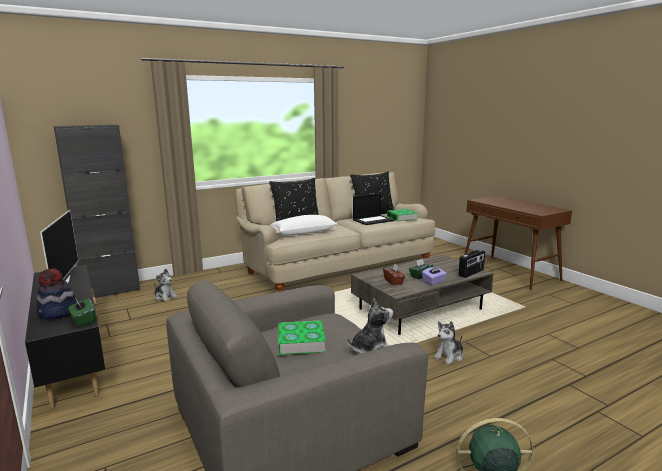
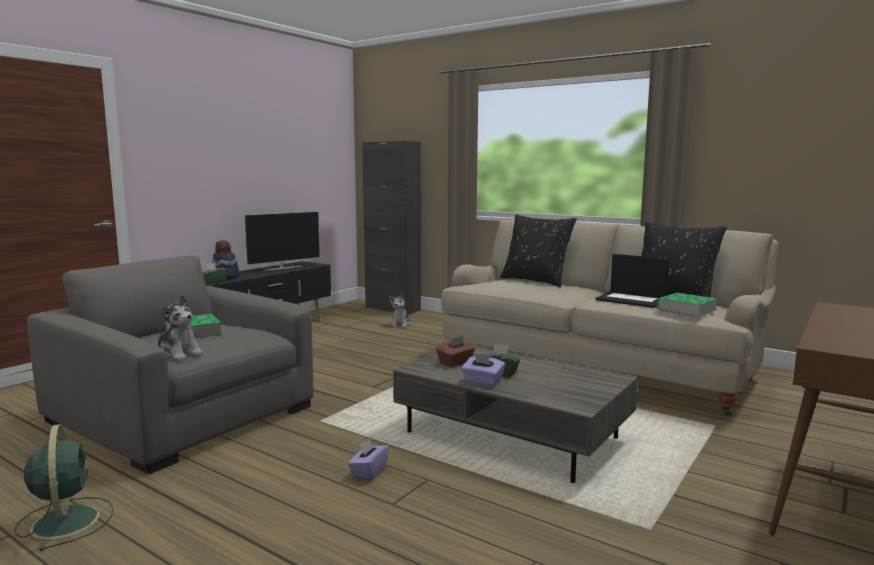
camera: 65 degrees right, 5 degrees down
(303, 232) = (503, 286): white pillow -> none
(449, 356) = (369, 472): plush toy -> purple tissue box
(471, 273) = (563, 401): radio -> none

